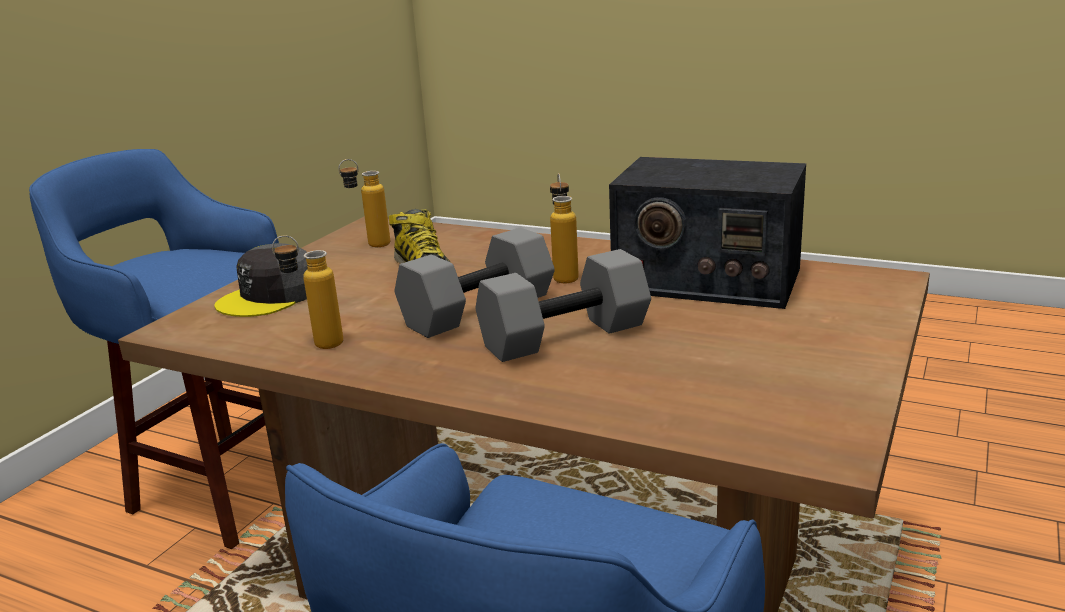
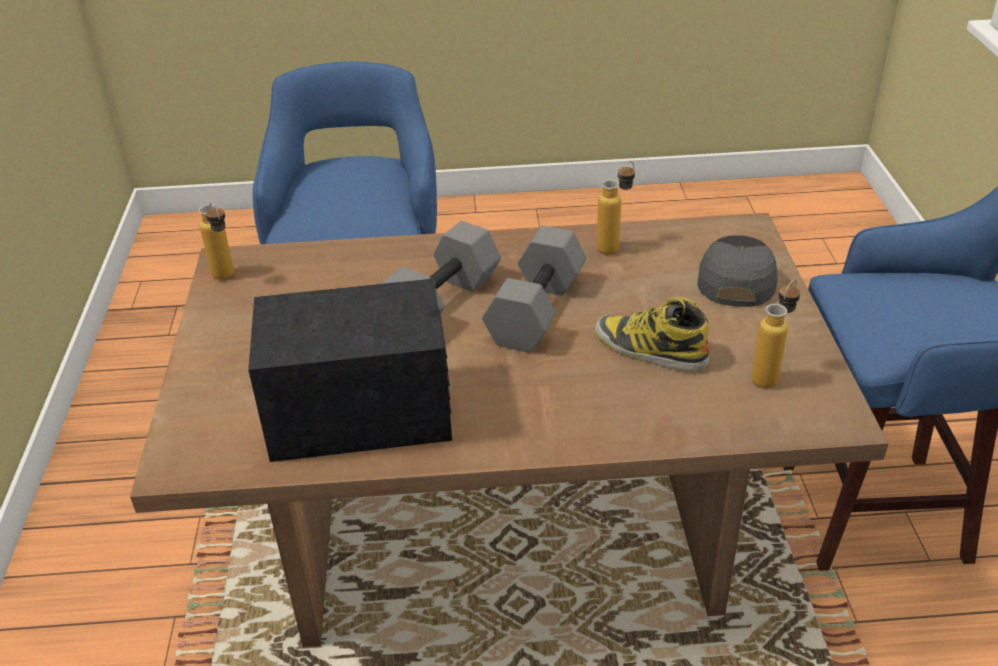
camera: 150 degrees right, 15 degrees up
(564, 275) = (505, 380): bottle -> bottle (227, 278)

